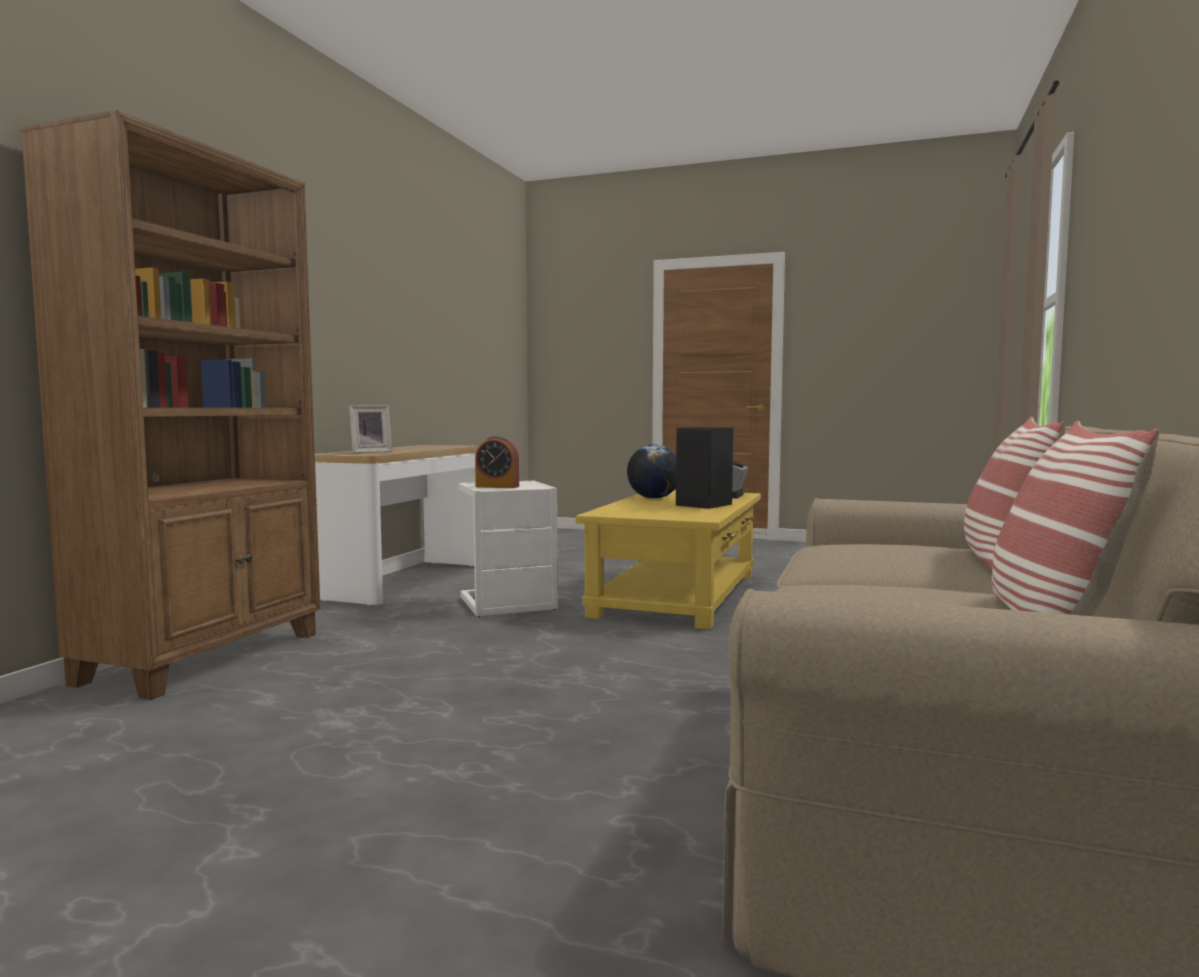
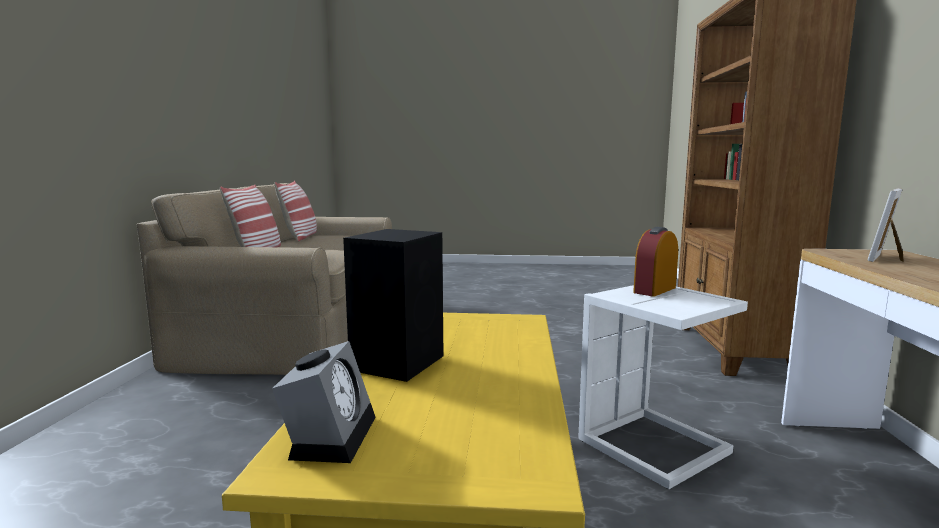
camera: 165 degrees right, 5 degrees up
(497, 487) = (654, 290): alarm clock -> alarm clock turned 45 degrees counterclockwise
(653, 498) = (501, 393): globe -> none

